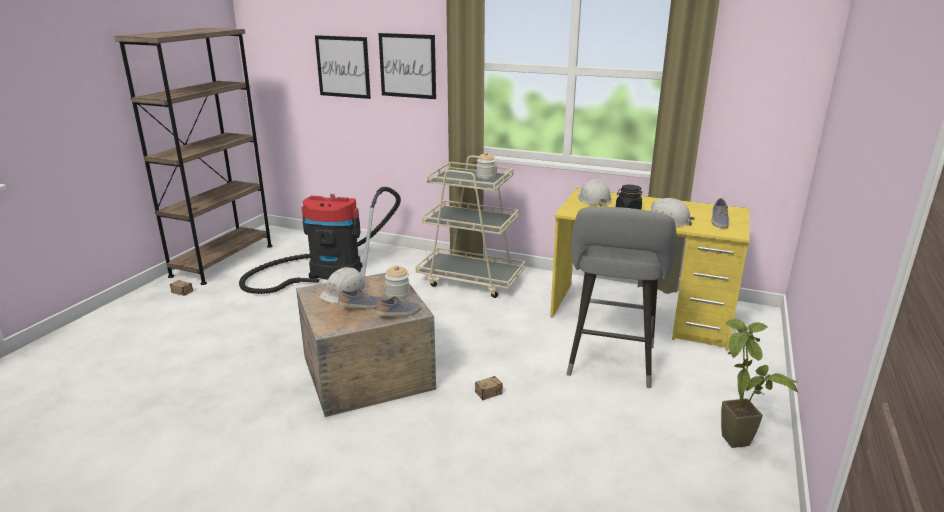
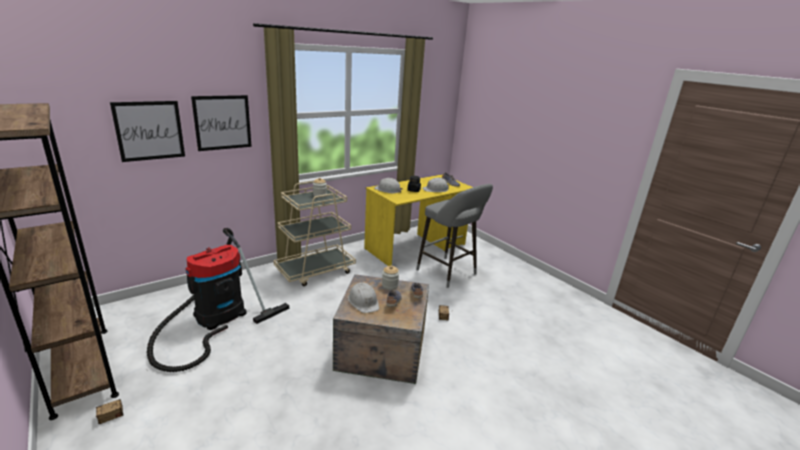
camera: 60 degrees left, 0 degrees up
(737, 448) = (529, 277): potted plant -> none

